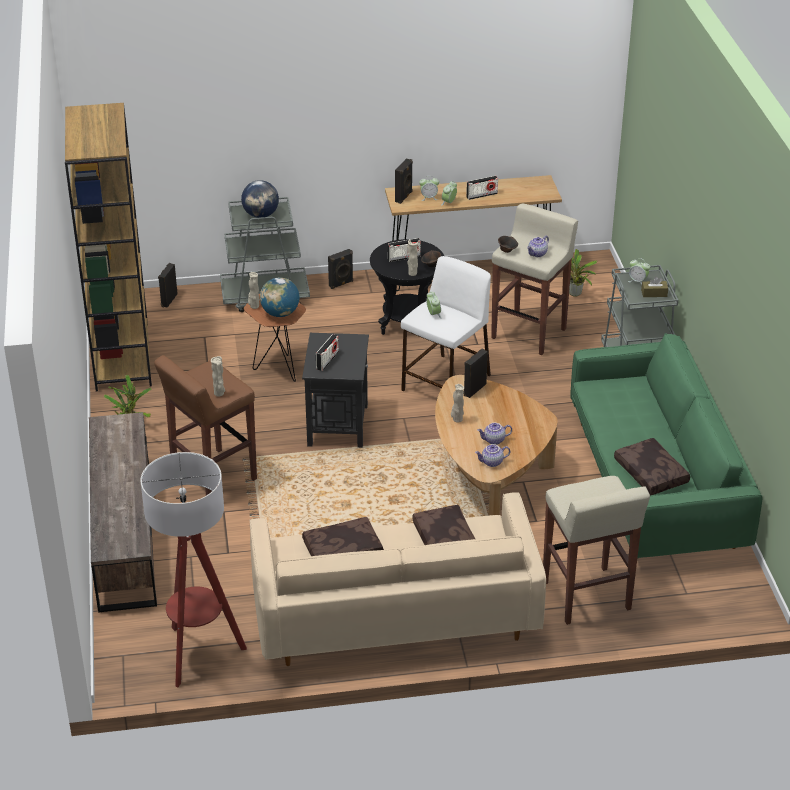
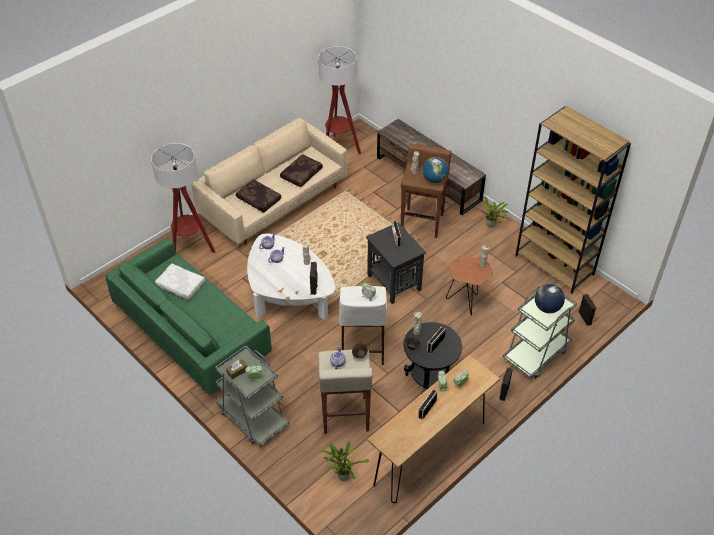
camera: 145 degrees right, 10 degrees up
(280, 313) = (463, 267): globe -> globe (434, 179)
(404, 197) = (477, 375): black speaker -> none
(488, 472) = (288, 294): brown coffee table -> white coffee table
(586, 597) = (190, 250): beige stool -> floor lamp
(652, 473) = (180, 285): brown pillow -> white pillow

